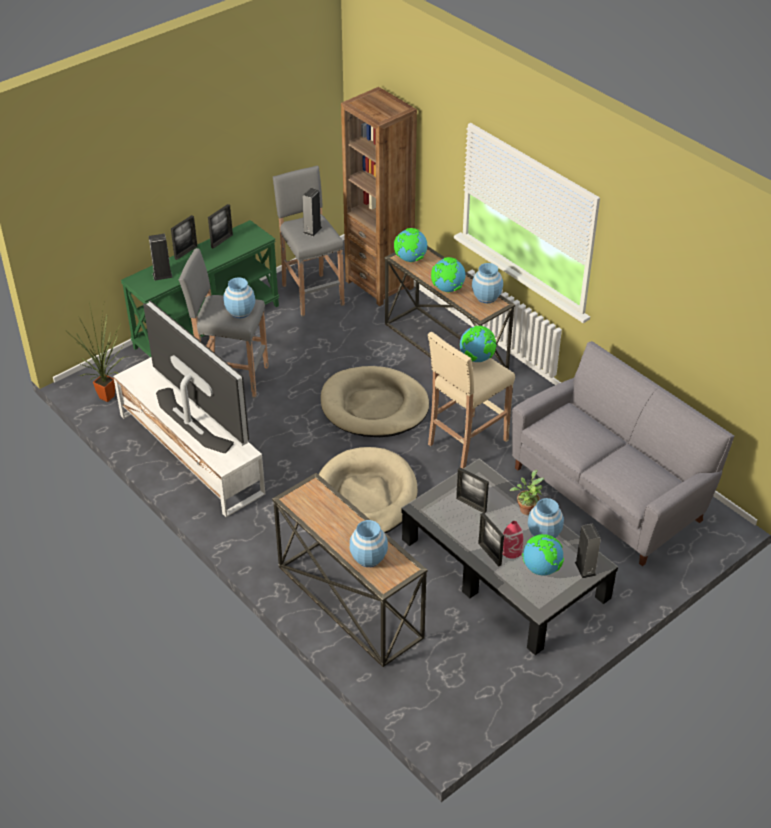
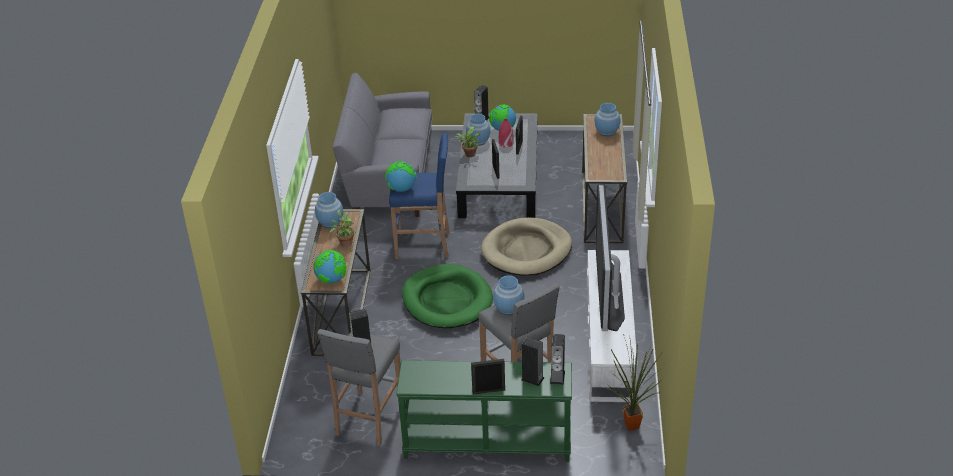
camera: 135 degrees left, 5 degrees down
(144, 285) = (557, 377): none -> speaker
(222, 241) = (446, 384): picture frame -> none
(374, 406) = (447, 300): beige dog bed -> green dog bed
(379, 284) = (307, 393): brown bookcase -> none
(447, 289) = (345, 242): globe -> potted plant
(466, 443) = (424, 245): beige stool -> blue stool

